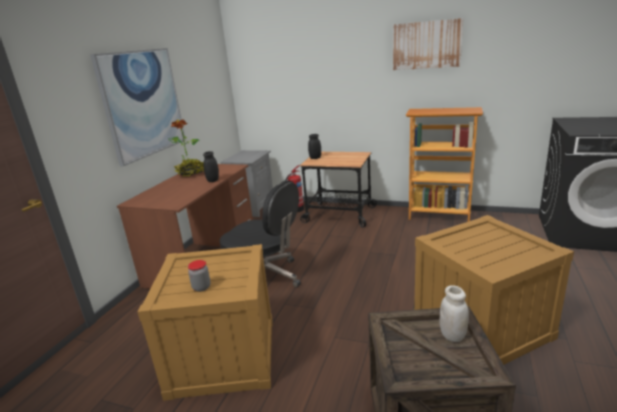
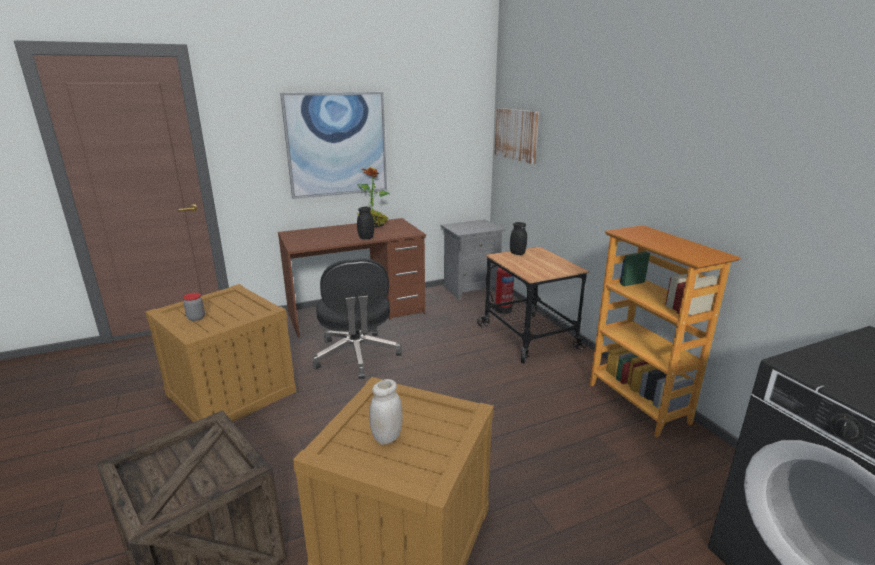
camera: 45 degrees right, 0 degrees up
(426, 45) = (684, 130): picture -> picture (516, 134)
(452, 335) = (214, 476): white jar -> white jar (387, 437)

